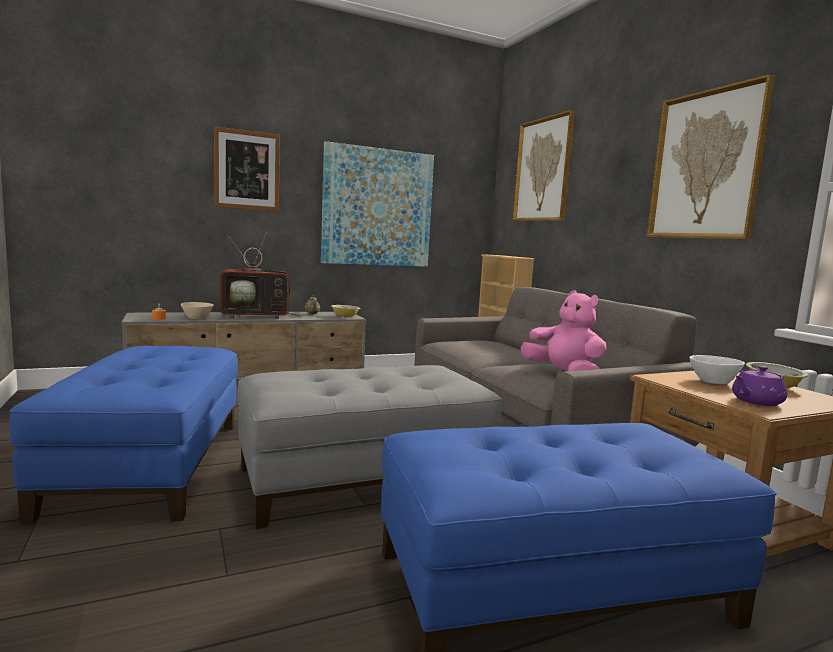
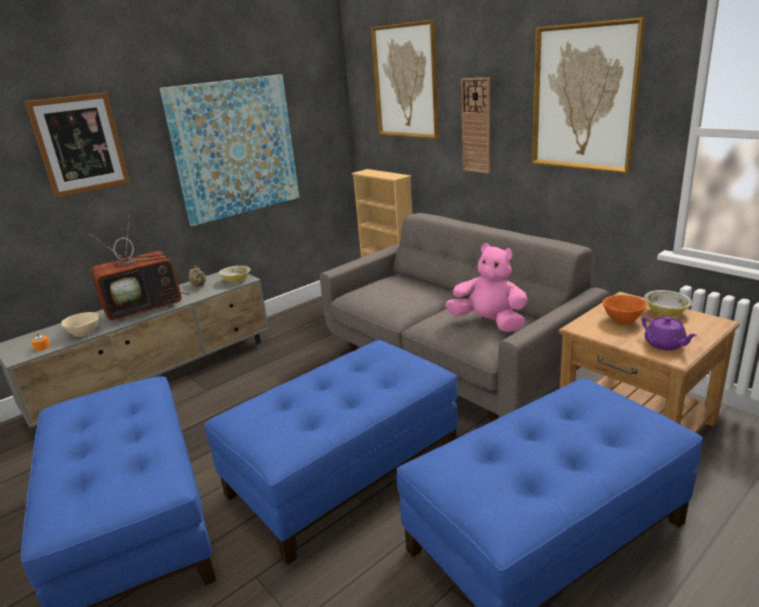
camera: 15 degrees left, 15 degrees up
(363, 478) = (343, 470): grey ottoman -> blue ottoman
(599, 205) = (476, 126): none -> wall clock
(712, 381) = (622, 319): white bowl -> orange bowl
(756, 402) = (665, 344): purple teapot -> purple teapot turned 75 degrees counterclockwise

